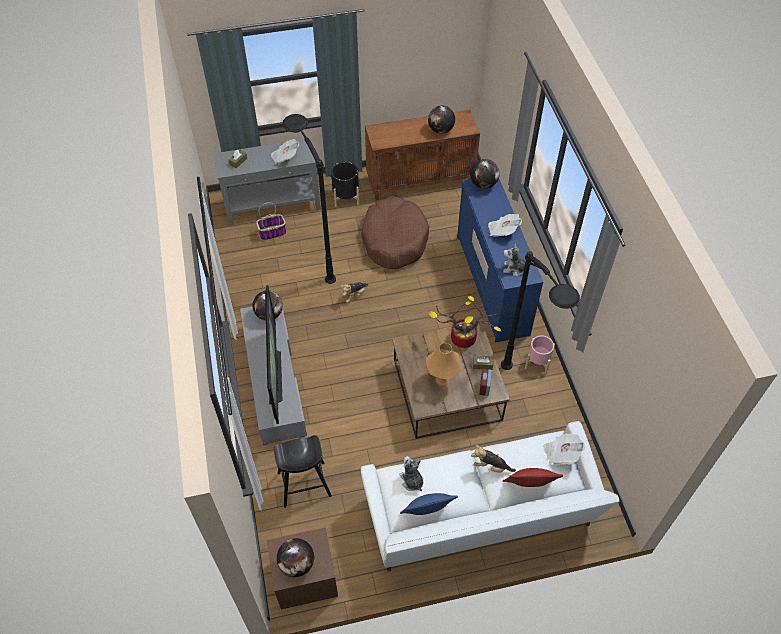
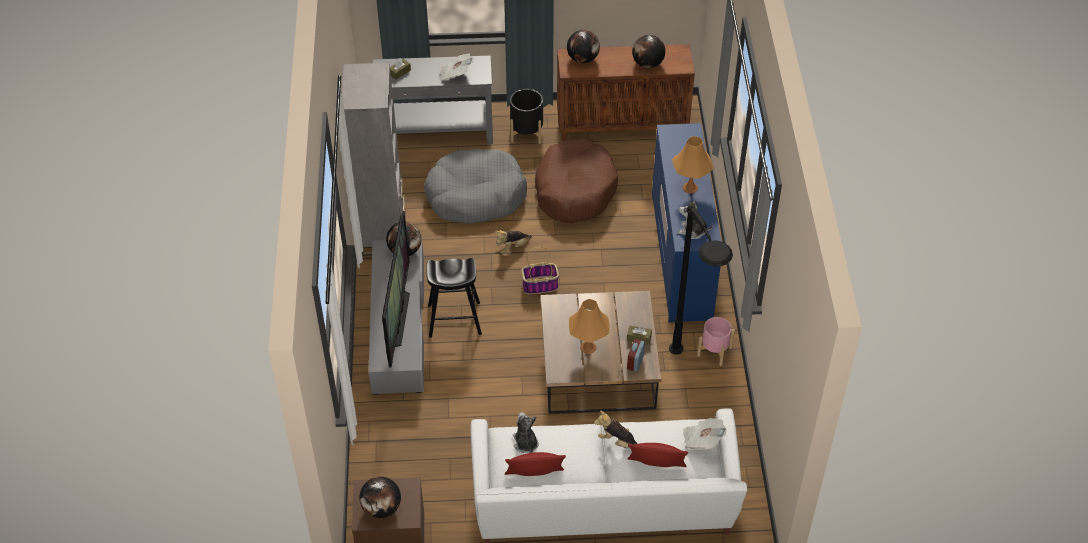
camera: 10 degrees right, 5 degrees down
(245, 297) = (383, 232): none -> grey bookcase
(272, 232) = (430, 163): basket -> basket (540, 285)
(304, 484) = (410, 442): black stool -> black stool (454, 319)
(315, 255) = (475, 196): black floor lamp -> grey dog bed
(427, 513) = (534, 478): blue pillow -> red pillow
(461, 339) = (621, 307): potted plant -> none
(483, 184) = (681, 132): globe -> globe (583, 59)
(502, 230) = (690, 187): newspaper -> orange table lamp

